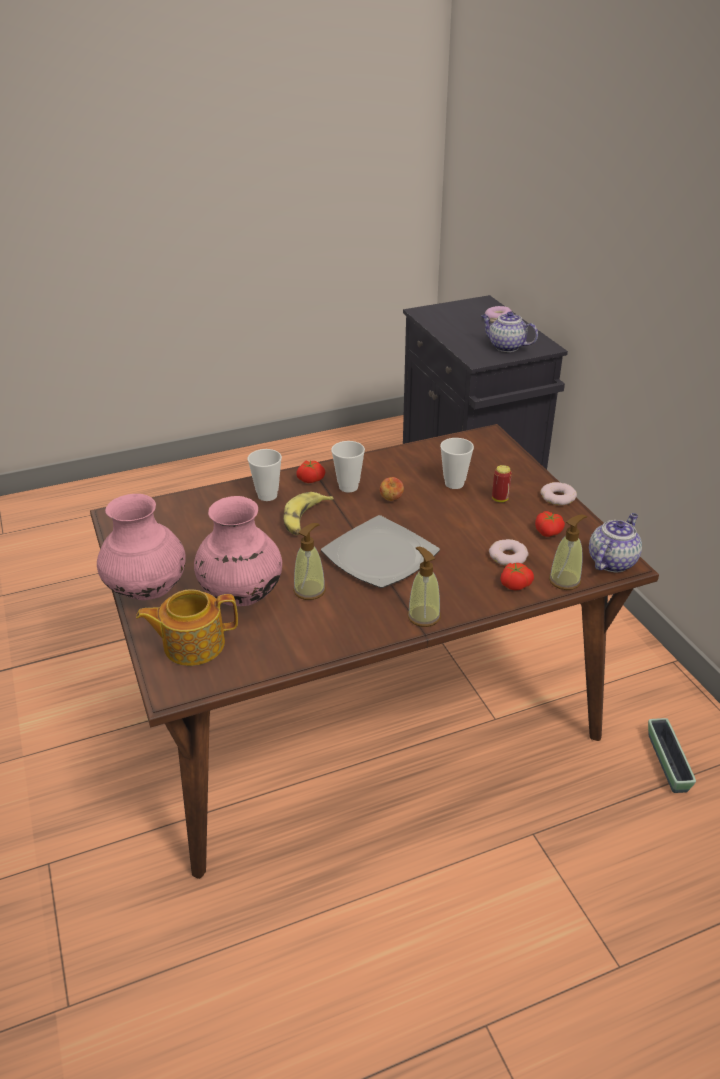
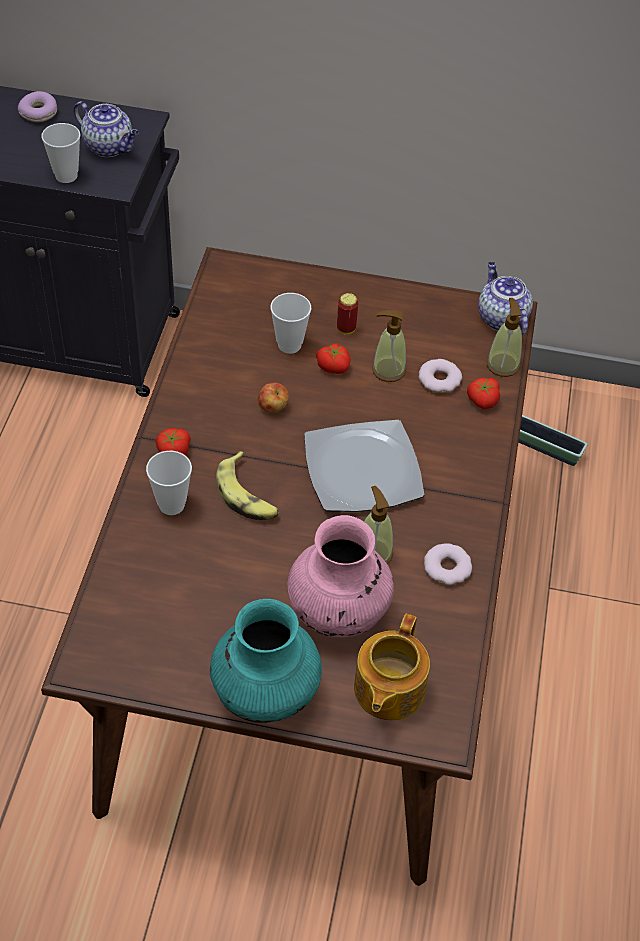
camera: 60 degrees left, 15 degrees up
(147, 591) = (265, 693): pink vase -> turquoise vase
(348, 487) = (218, 428): cup -> cup (66, 176)
(423, 616) = (478, 489): soap dispenser -> soap dispenser (388, 370)
(506, 347) = (109, 147): teapot -> teapot turned 120 degrees counterclockwise
(549, 532) = (426, 330): tomato -> tomato (333, 366)
(558, 497) = (379, 289): donut -> donut (447, 567)

